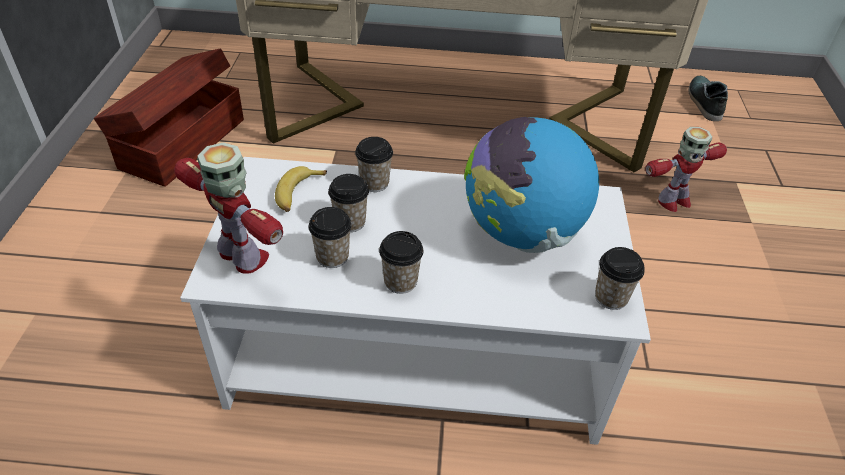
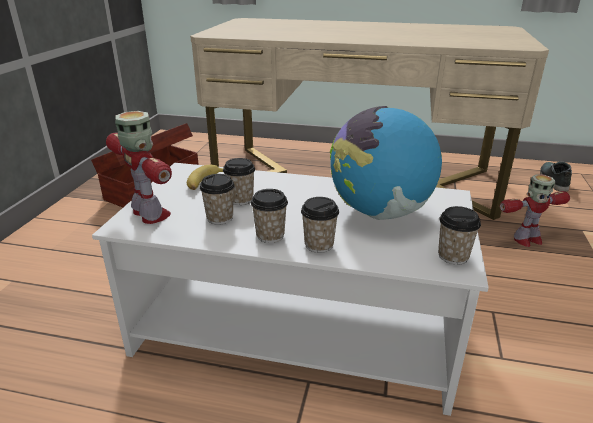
camera: 10 degrees right, 15 degrees down
(374, 183) = (267, 179): cup -> cup (319, 245)

